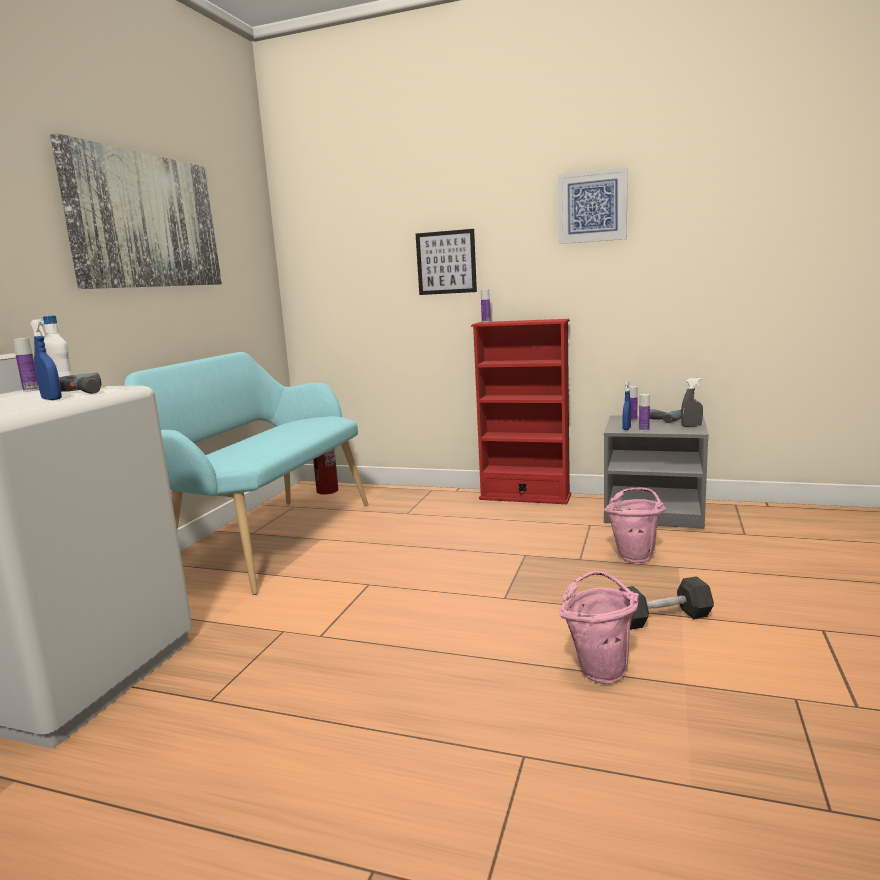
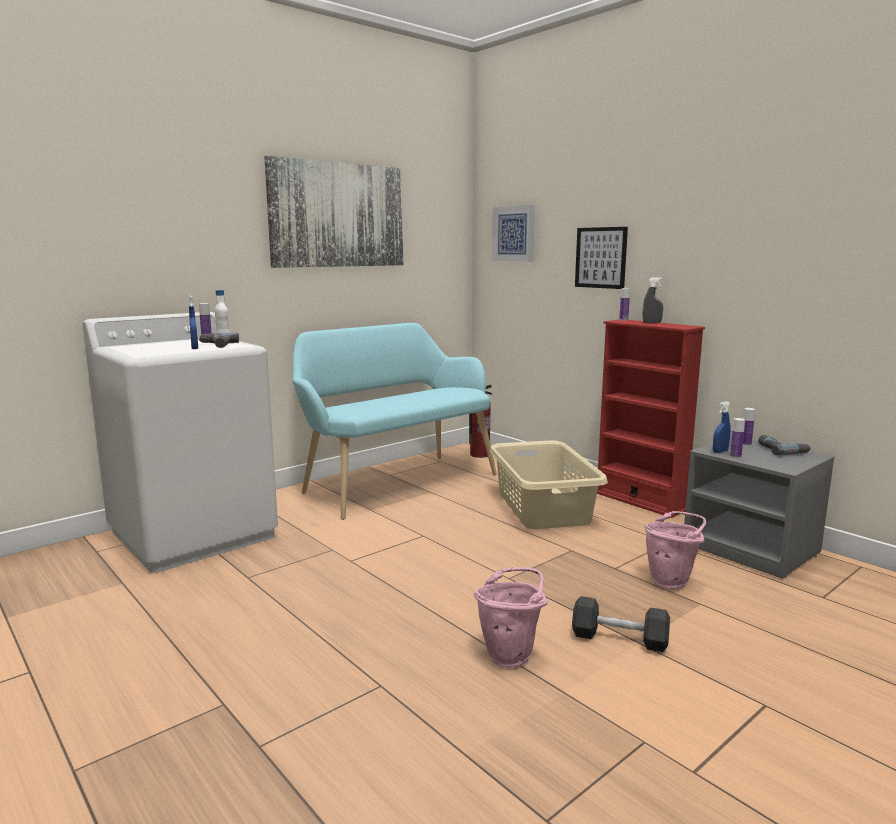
camera: 30 degrees right, 0 degrees up
(451, 525) = (542, 508): none -> beige laundry basket
(592, 206) = (741, 210): picture -> picture (513, 234)
(691, 426) = (795, 463): grey spray bottle -> grey spray bottle (651, 322)

